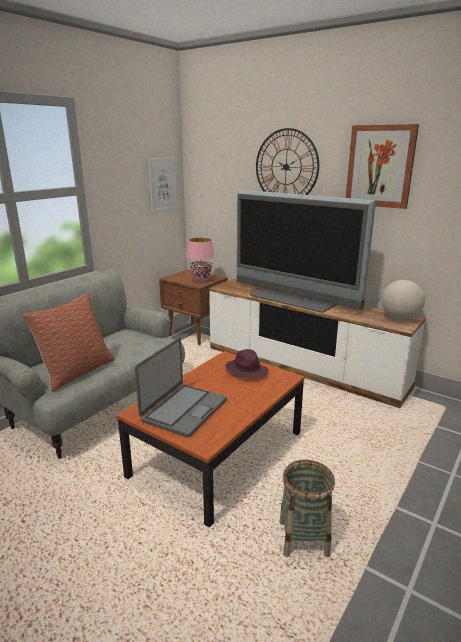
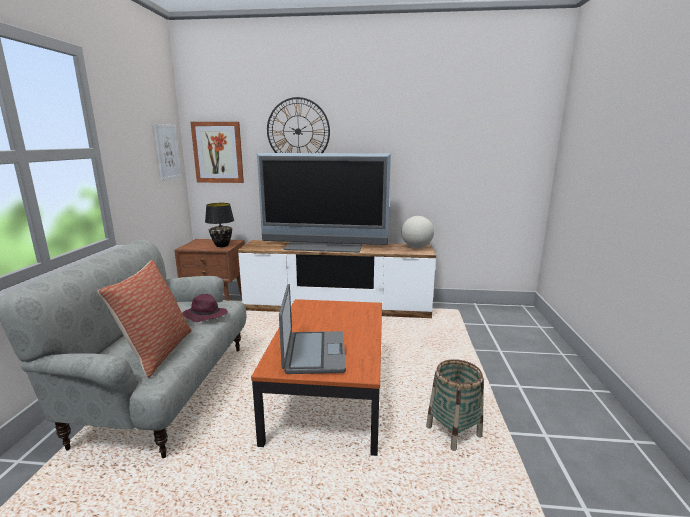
camera: 30 degrees left, 5 degrees down
(201, 281) = (222, 245): pink table lamp -> black table lamp
(246, 371) = (332, 309): purple hat -> purple hat (204, 315)
(380, 166) = (383, 128): picture -> picture (218, 152)

